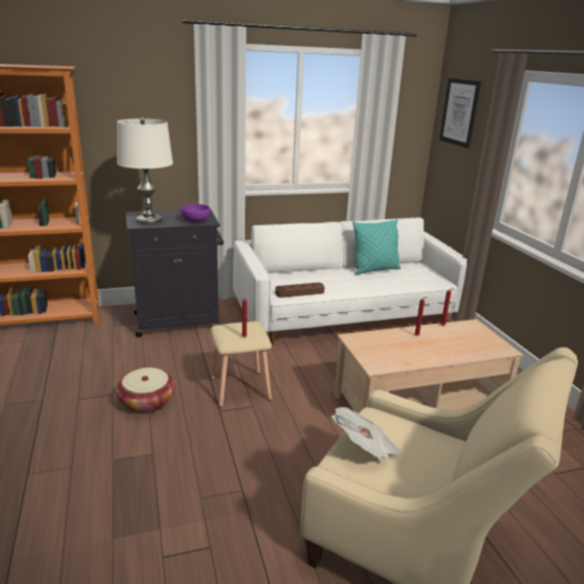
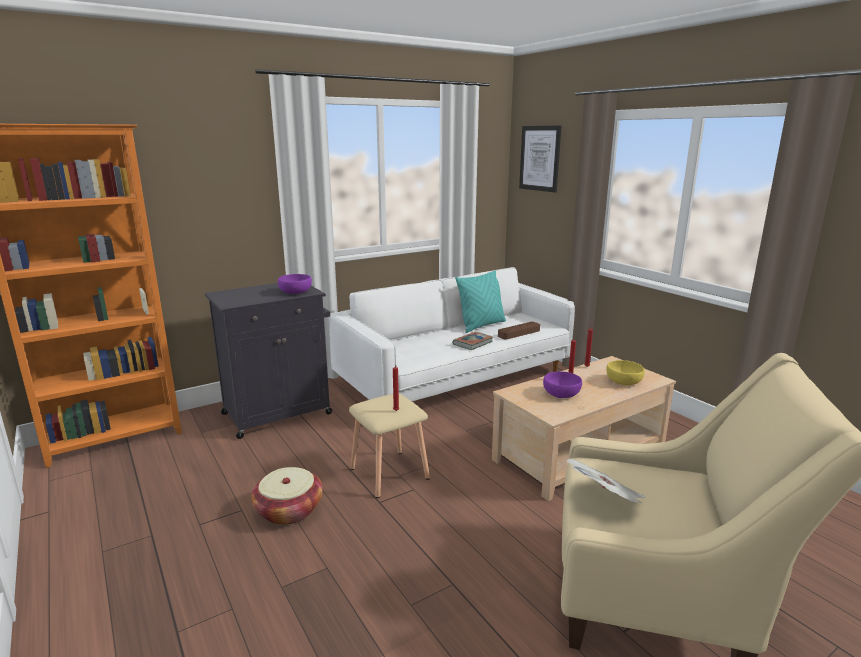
camera: 15 degrees left, 5 degrees down
(149, 221) = (241, 299): white table lamp -> none
(299, 292) = (421, 357): brown tray -> brown tray (519, 333)
(354, 286) = (473, 343): none -> book
(399, 348) = (562, 394): none -> purple bowl
(467, 346) = (623, 382): none -> yellow bowl

